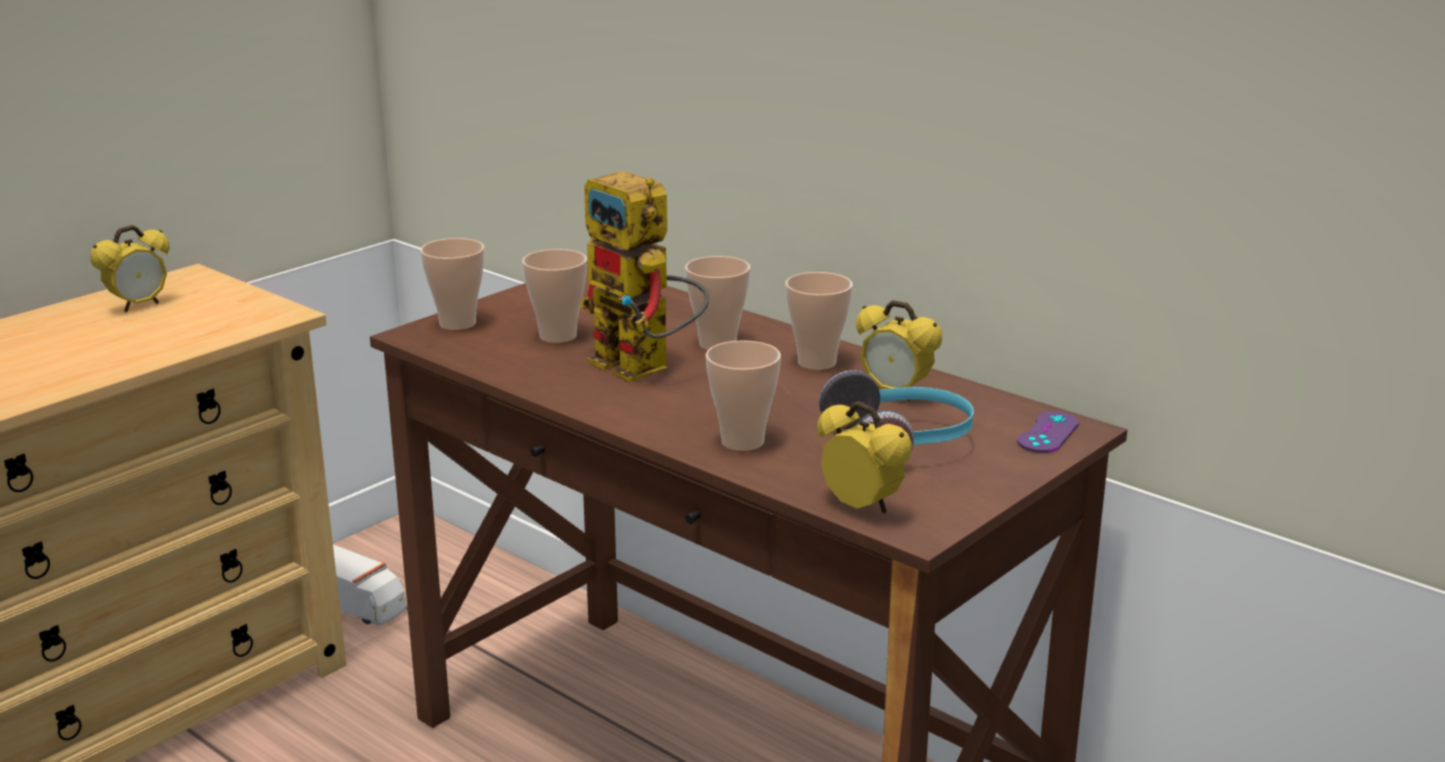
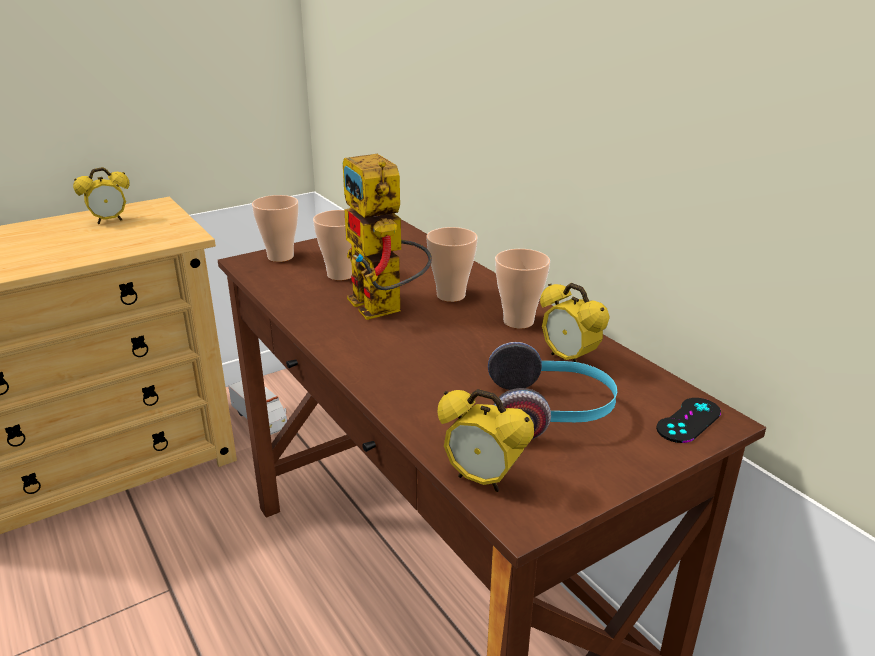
camera: 15 degrees right, 5 degrees up
(742, 442) = (418, 389): cup -> none
(861, 508) = (482, 480): alarm clock -> alarm clock turned 150 degrees clockwise
(1048, 433) = (688, 420): purple game controller -> black game controller

